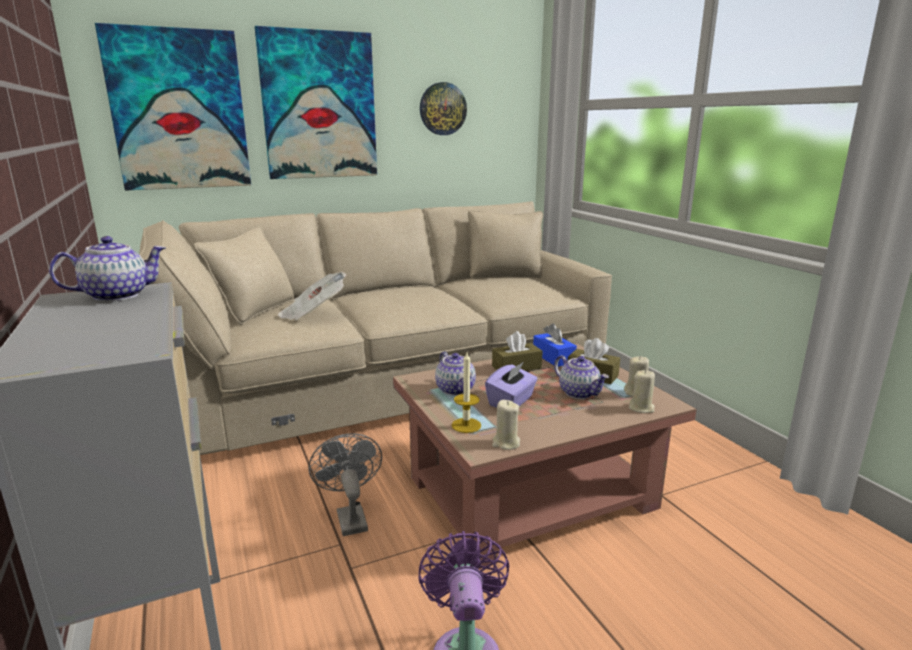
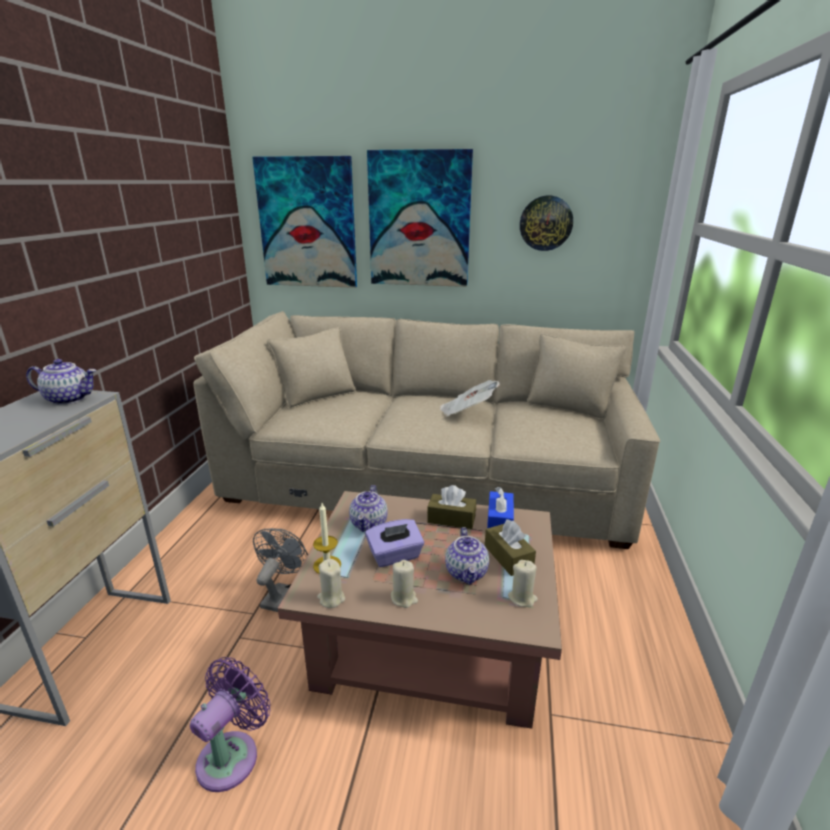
camera: 35 degrees right, 5 degrees up
(313, 314) = (345, 411): newspaper -> newspaper (467, 412)
(641, 408) = (501, 619): beige candle -> beige candle (404, 598)

